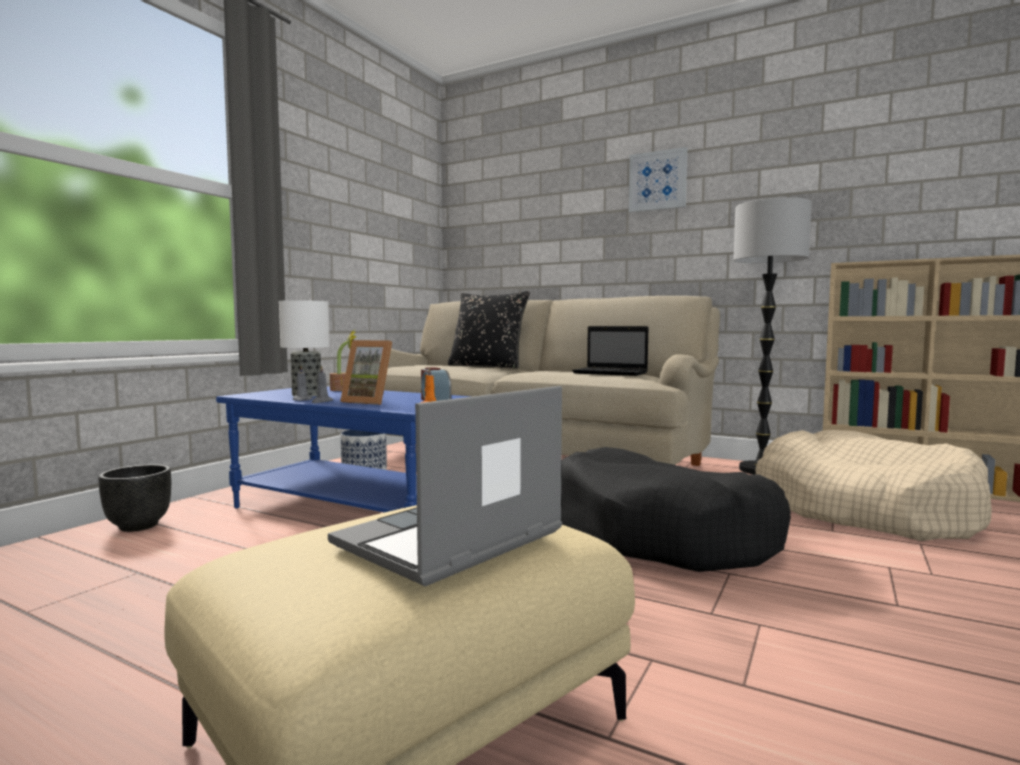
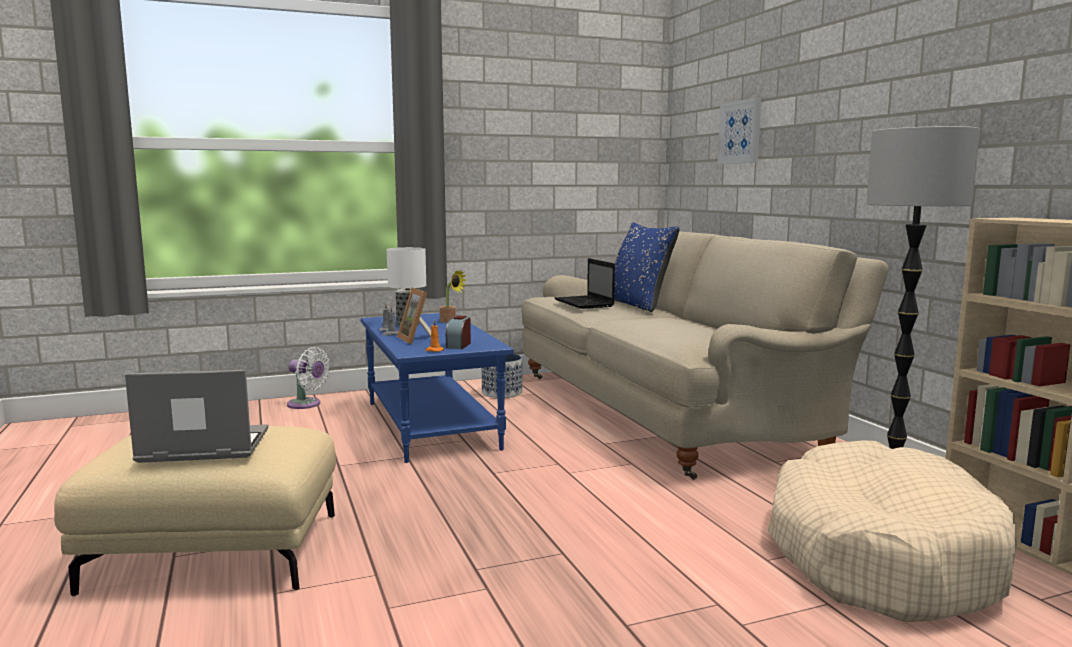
camera: 40 degrees right, 5 degrees up
(138, 526) = (306, 404): black planter -> white fan
(487, 366) = (638, 305): black pillow -> blue pillow
(612, 373) = (692, 333): laptop -> laptop (585, 303)
(657, 181) = (843, 87): picture -> picture (740, 132)
(662, 536) = (590, 510): black dog bed -> none

